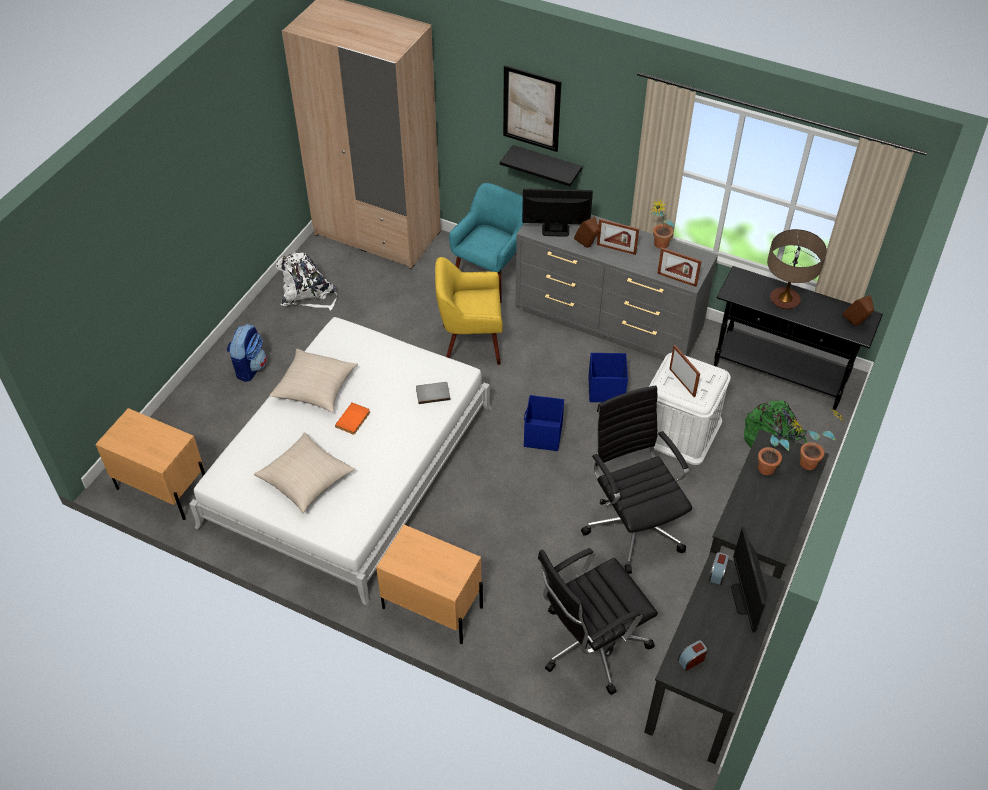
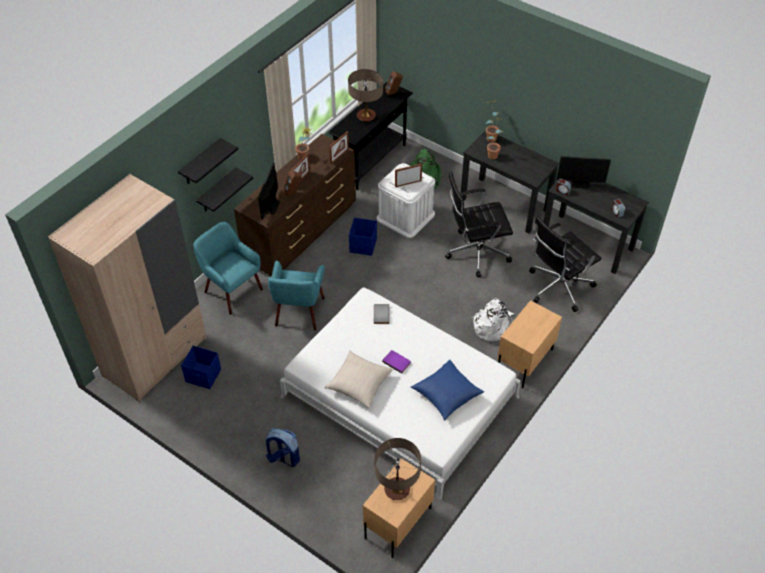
camera: 80 degrees left, 0 degrees up
(147, 437) = (397, 490): none -> table lamp
(306, 480) = (446, 394): beige pillow -> blue pillow
(308, 294) = (211, 412): white backpack -> white backpack (493, 327)
(354, 420) = (397, 361): orange book -> purple book
(470, 343) = (299, 312): yellow armchair -> turquoise armchair
(531, 108) = (200, 163): picture -> black shelf
(542, 435) = (395, 284): blue storage box -> blue storage box (203, 376)
(590, 644) = (557, 287): black office chair -> black office chair turned 75 degrees clockwise
(608, 322) = (301, 233): grey dresser -> brown dresser

